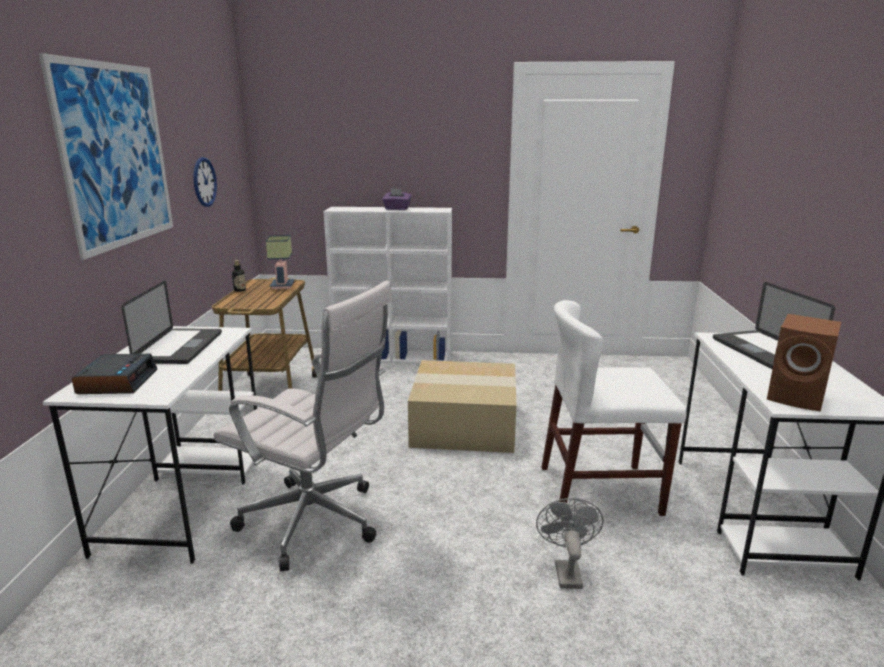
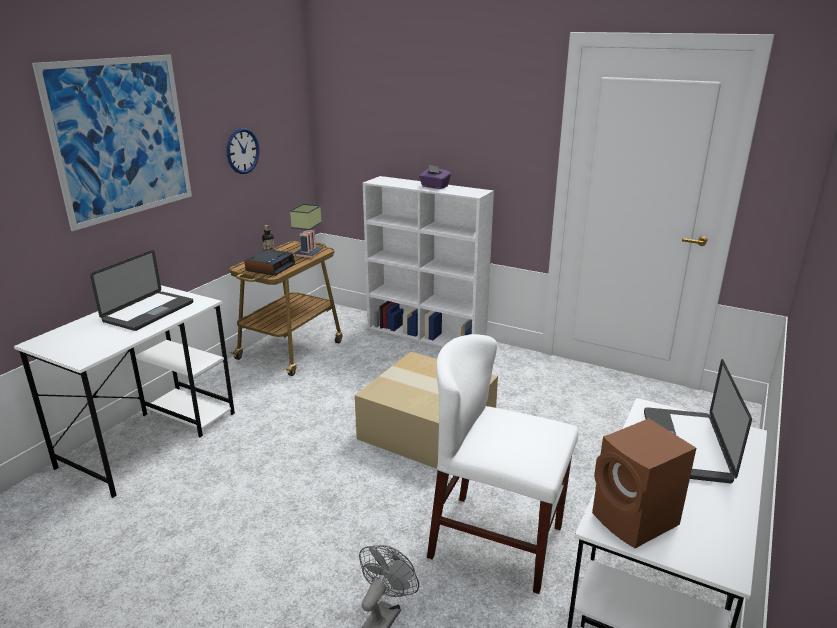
camera: 25 degrees right, 5 degrees up
(117, 382) = (73, 338): alarm clock -> alarm clock (270, 267)
(316, 523) = (222, 492): white office chair -> none

